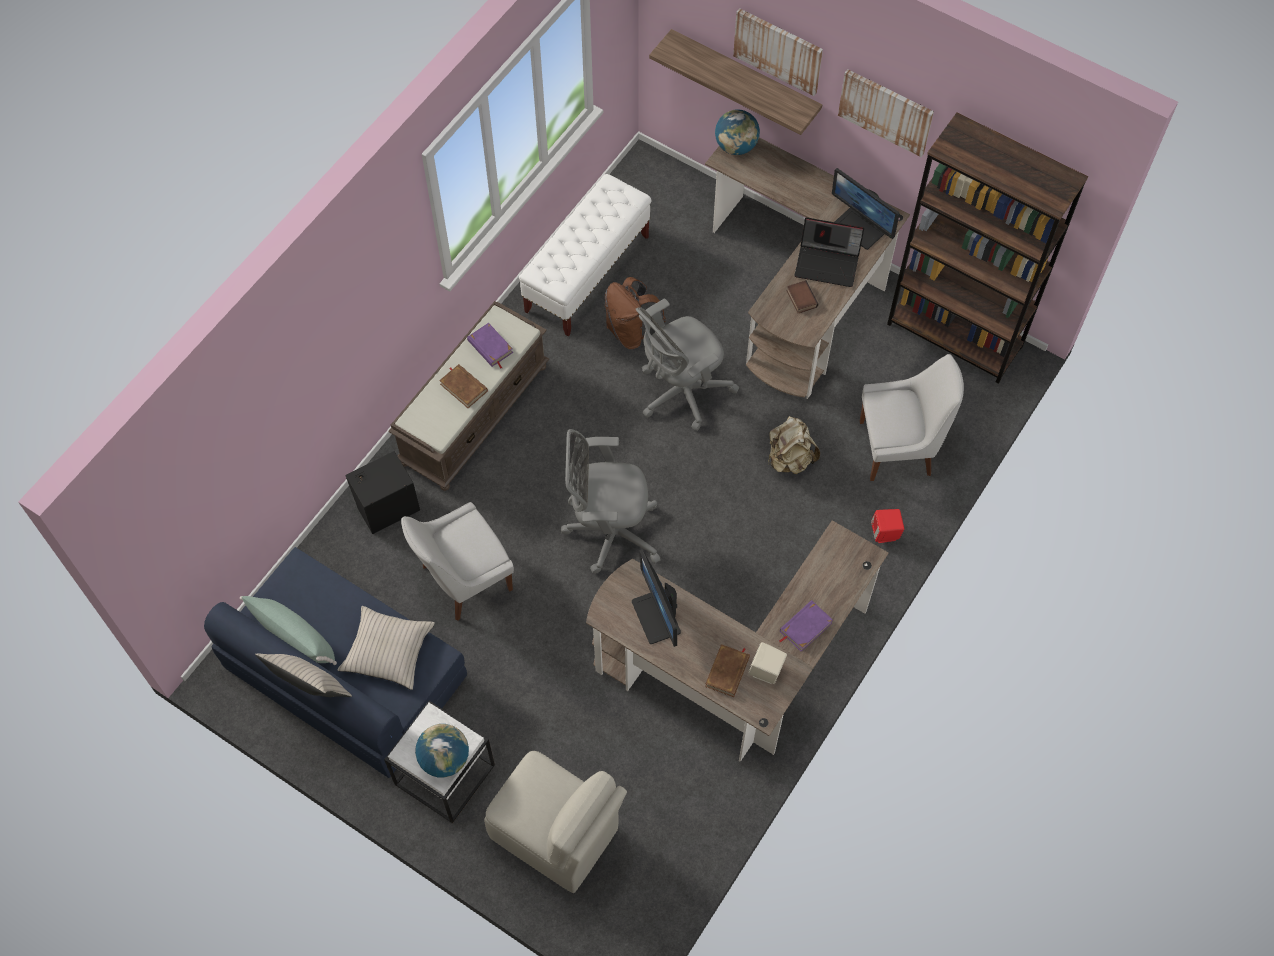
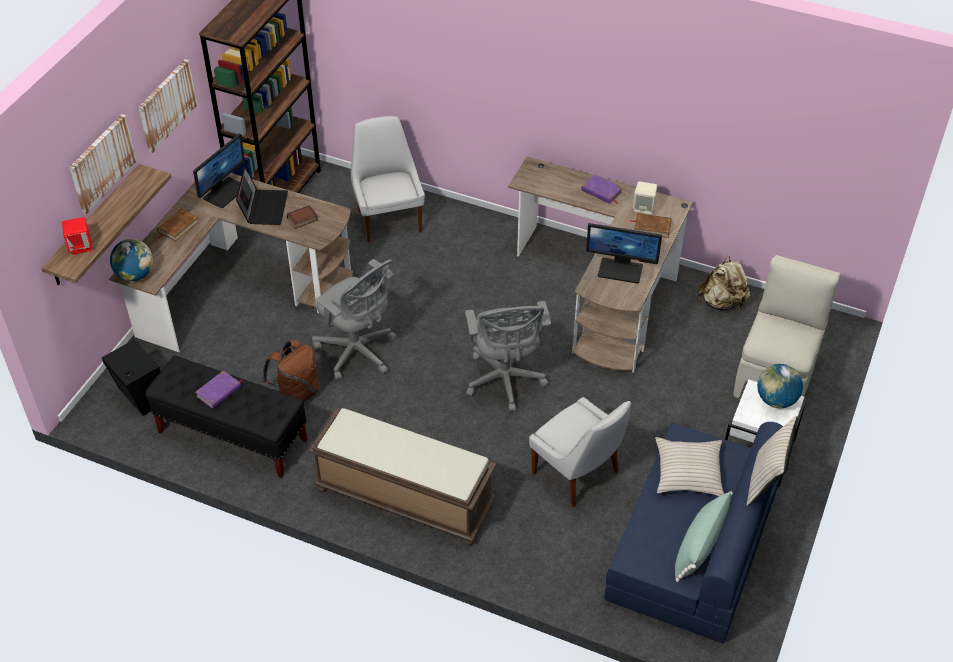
camera: 100 degrees left, 15 degrees down
(386, 507) = (520, 548): black speaker -> black speaker (141, 396)
(464, 387) = (416, 453): brown book -> brown book (178, 227)
(490, 347) = (367, 441): purple book -> purple book (219, 392)
(587, 274) = (232, 436): white bench -> black bench
(657, 616) = (620, 270): monitor -> monitor turned 45 degrees clockwise
(789, 458) = (410, 279): beige backpack -> beige backpack (722, 302)
(885, 533) = (465, 221): red speaker -> red speaker (80, 246)

